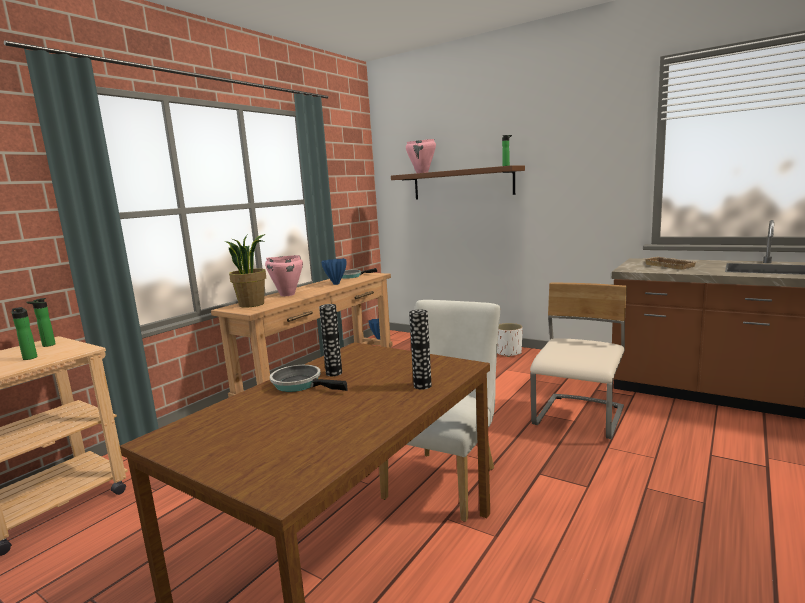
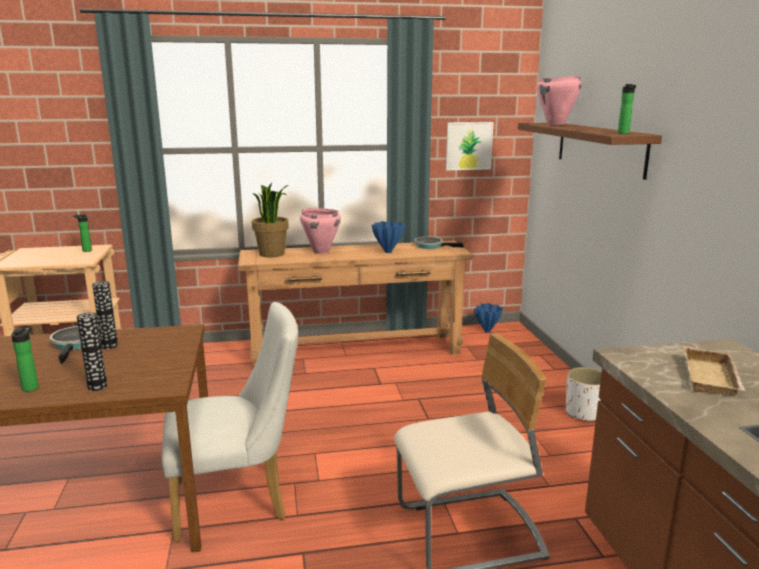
camera: 45 degrees right, 5 degrees up
(29, 357) = (57, 258): bottle -> bottle (31, 387)
(345, 198) = (469, 146): none -> picture

